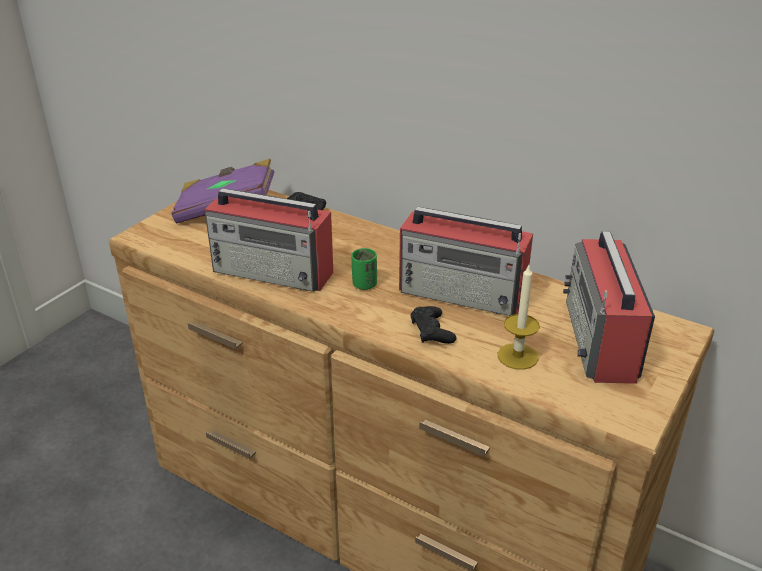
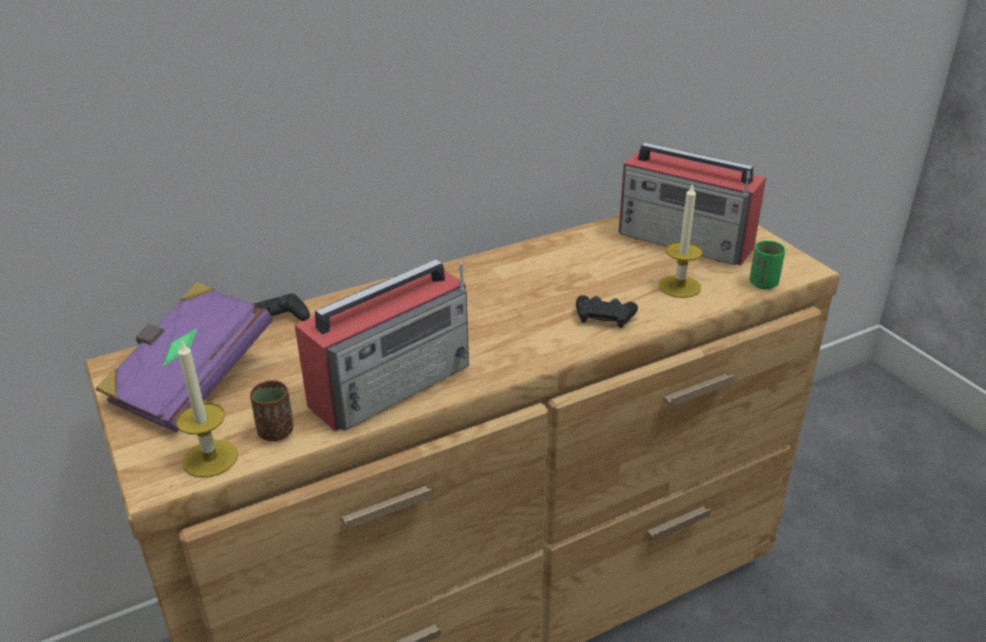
camera: 60 degrees left, 0 degrees up
(164, 242) = (210, 458): none -> candle
(199, 252) = (276, 432): none -> brown cup
(364, 284) = (484, 329): green cup -> green cup (763, 283)
(463, 294) = (556, 279): radio -> none

